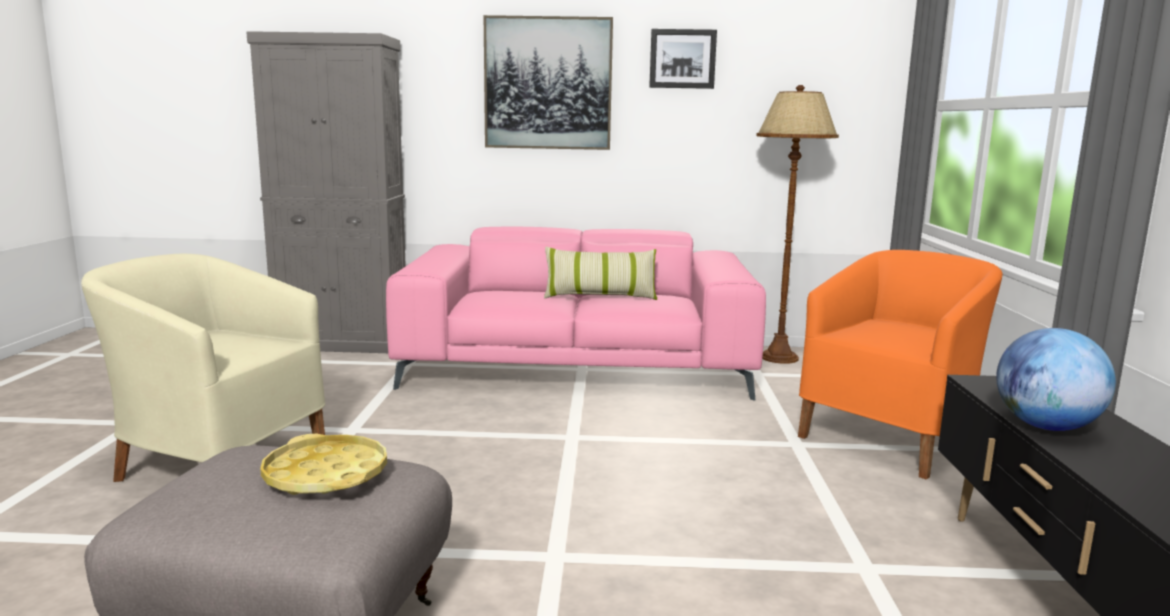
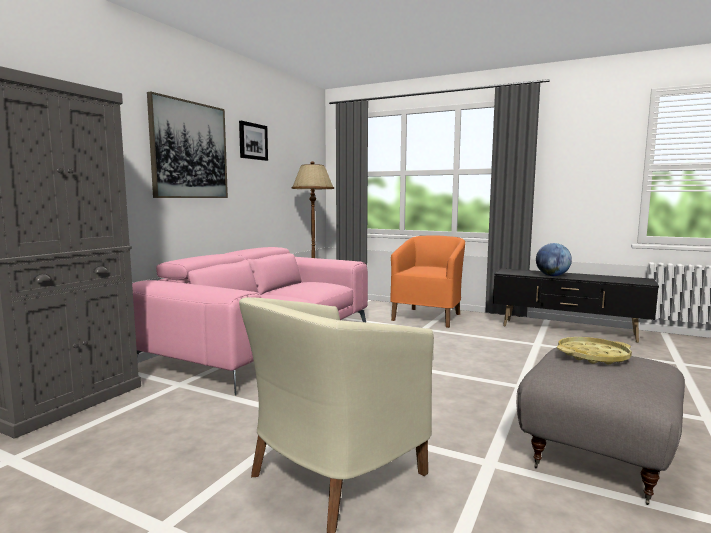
camera: 65 degrees left, 5 degrees down
(600, 296) = (291, 289): pillow -> none
(891, 438) = (428, 317): orange armchair -> orange armchair turned 45 degrees clockwise

